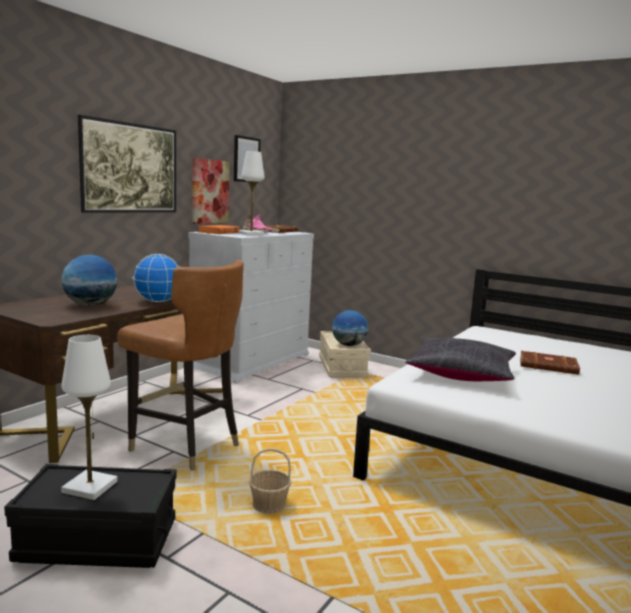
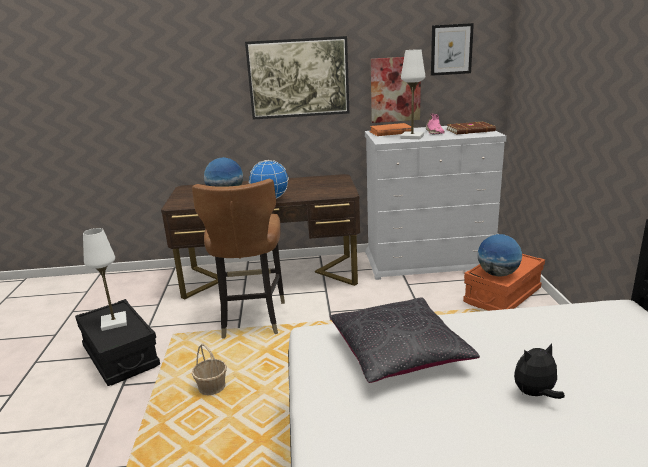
camera: 55 degrees right, 10 degrees up
(342, 367) = (502, 296): beige storage box -> orange storage box
(548, 366) = (535, 394): brown book -> plush toy

